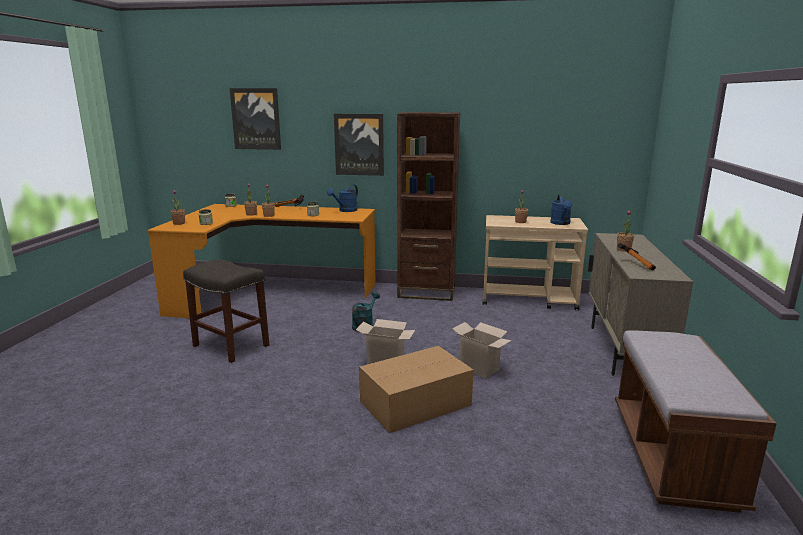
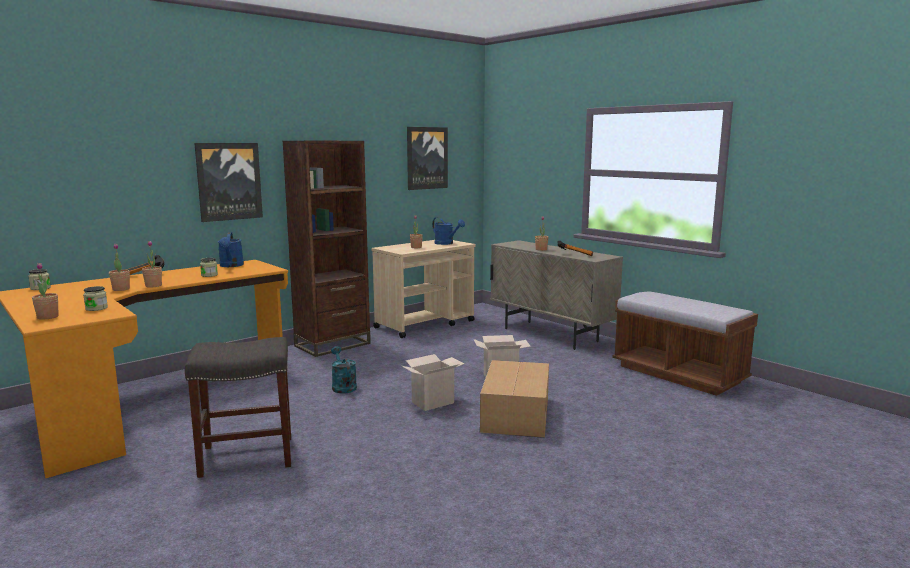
camera: 50 degrees left, 5 degrees down
(256, 119) = (70, 152): picture -> picture (426, 158)

